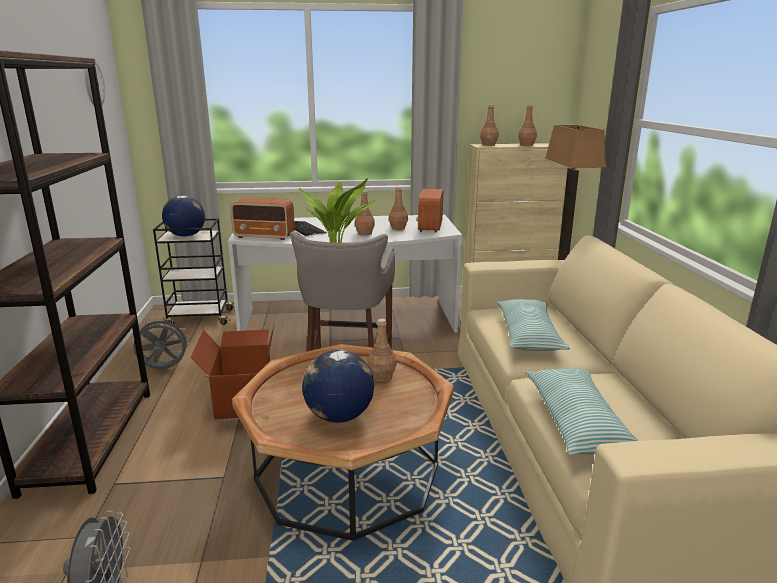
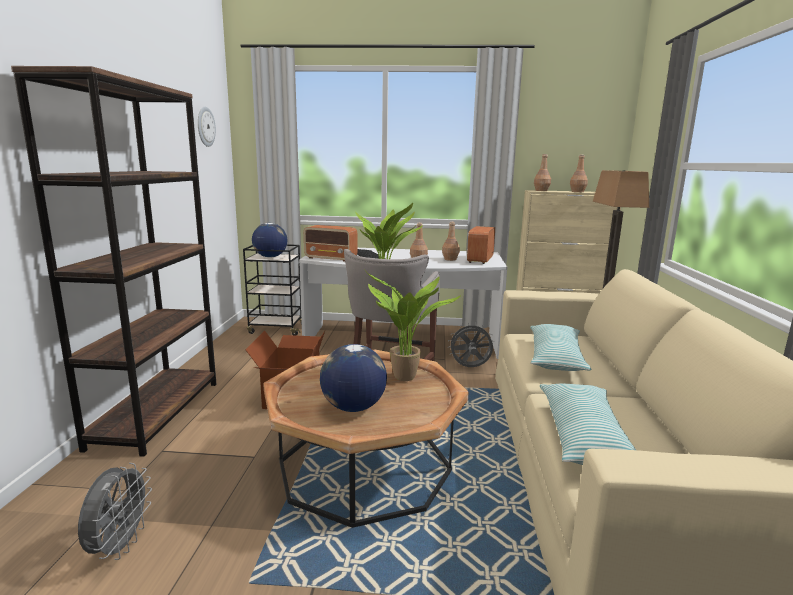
camera: 10 degrees right, 5 degrees down
(163, 369) = (234, 365): grey fan -> grey fan (470, 368)
(382, 376) = (404, 379): brown bottle -> potted plant

